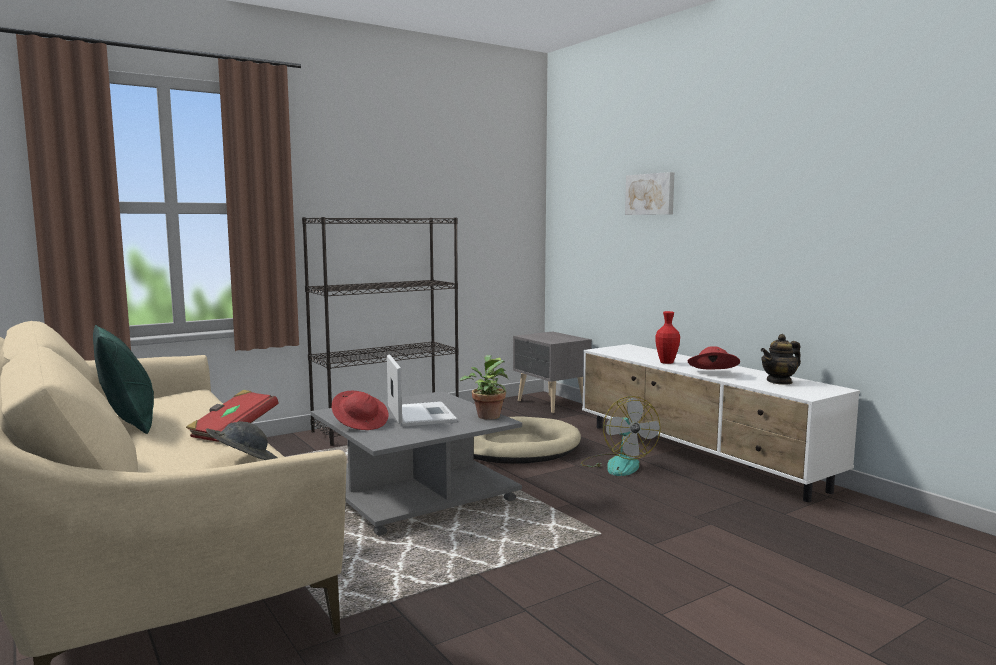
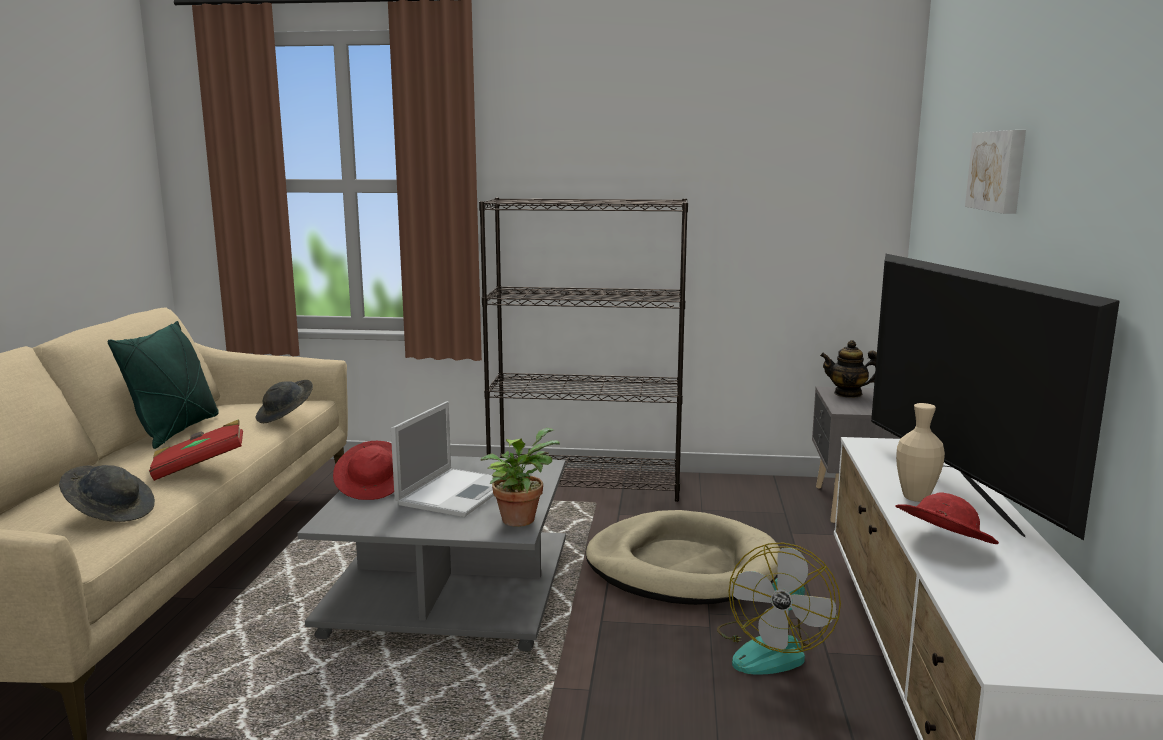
camera: 40 degrees right, 5 degrees up
(208, 399) = (286, 416): none -> grey hat
(666, 362) = (915, 498): red vase -> beige vase
(677, 359) = (958, 494): none -> television
(779, 381) = (1037, 608): teapot -> teapot (848, 394)

